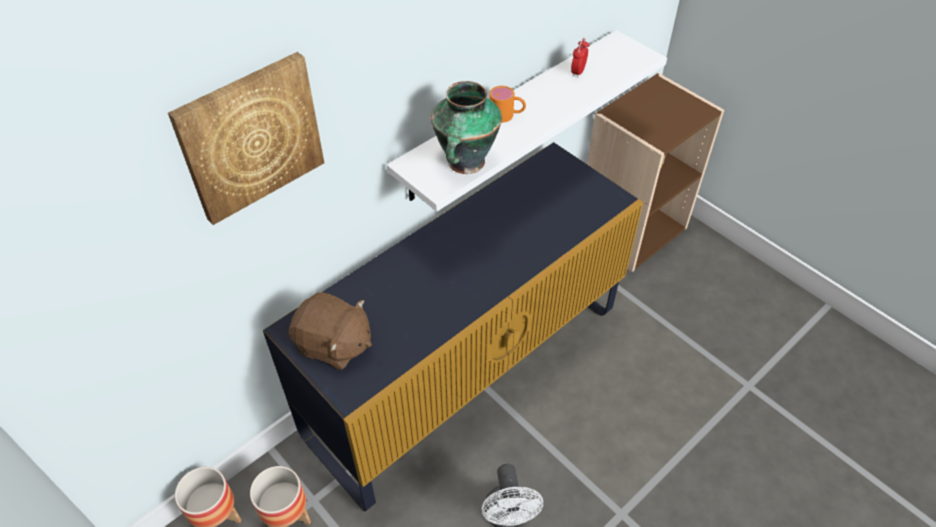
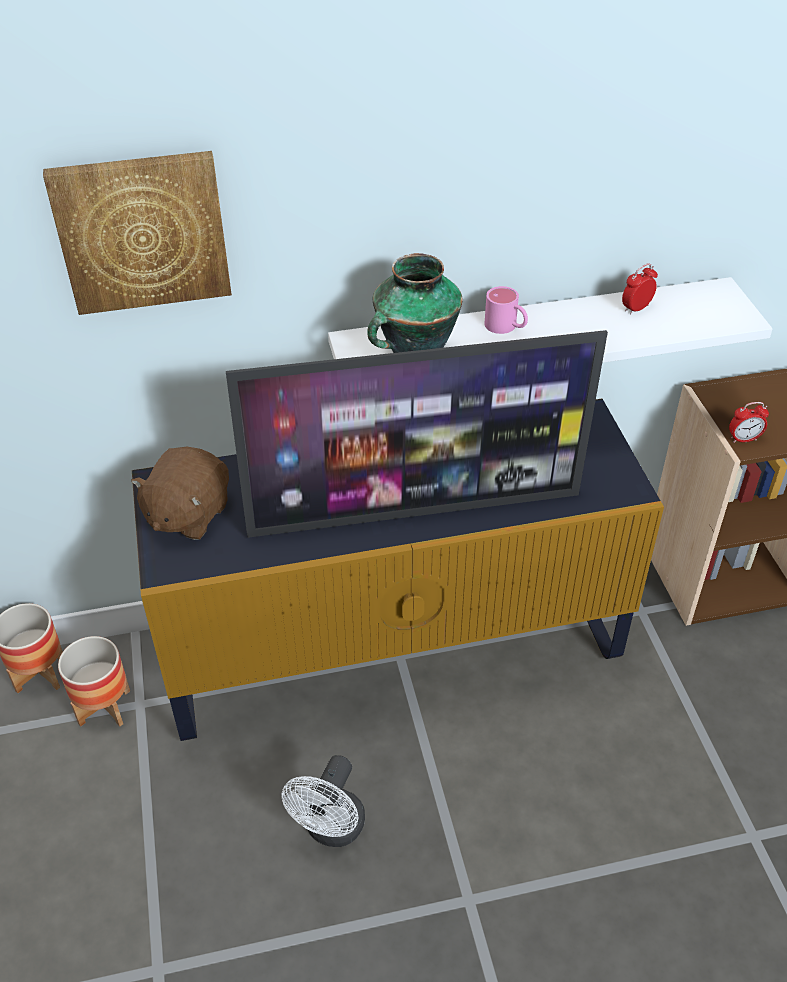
camera: 30 degrees right, 5 degrees down
(334, 345) = (187, 514): brown plush toy -> brown plush toy turned 60 degrees clockwise
(494, 271) = (415, 511): none -> television
(507, 115) = (506, 327): orange mug -> pink mug
(656, 137) = (743, 439): none -> alarm clock

